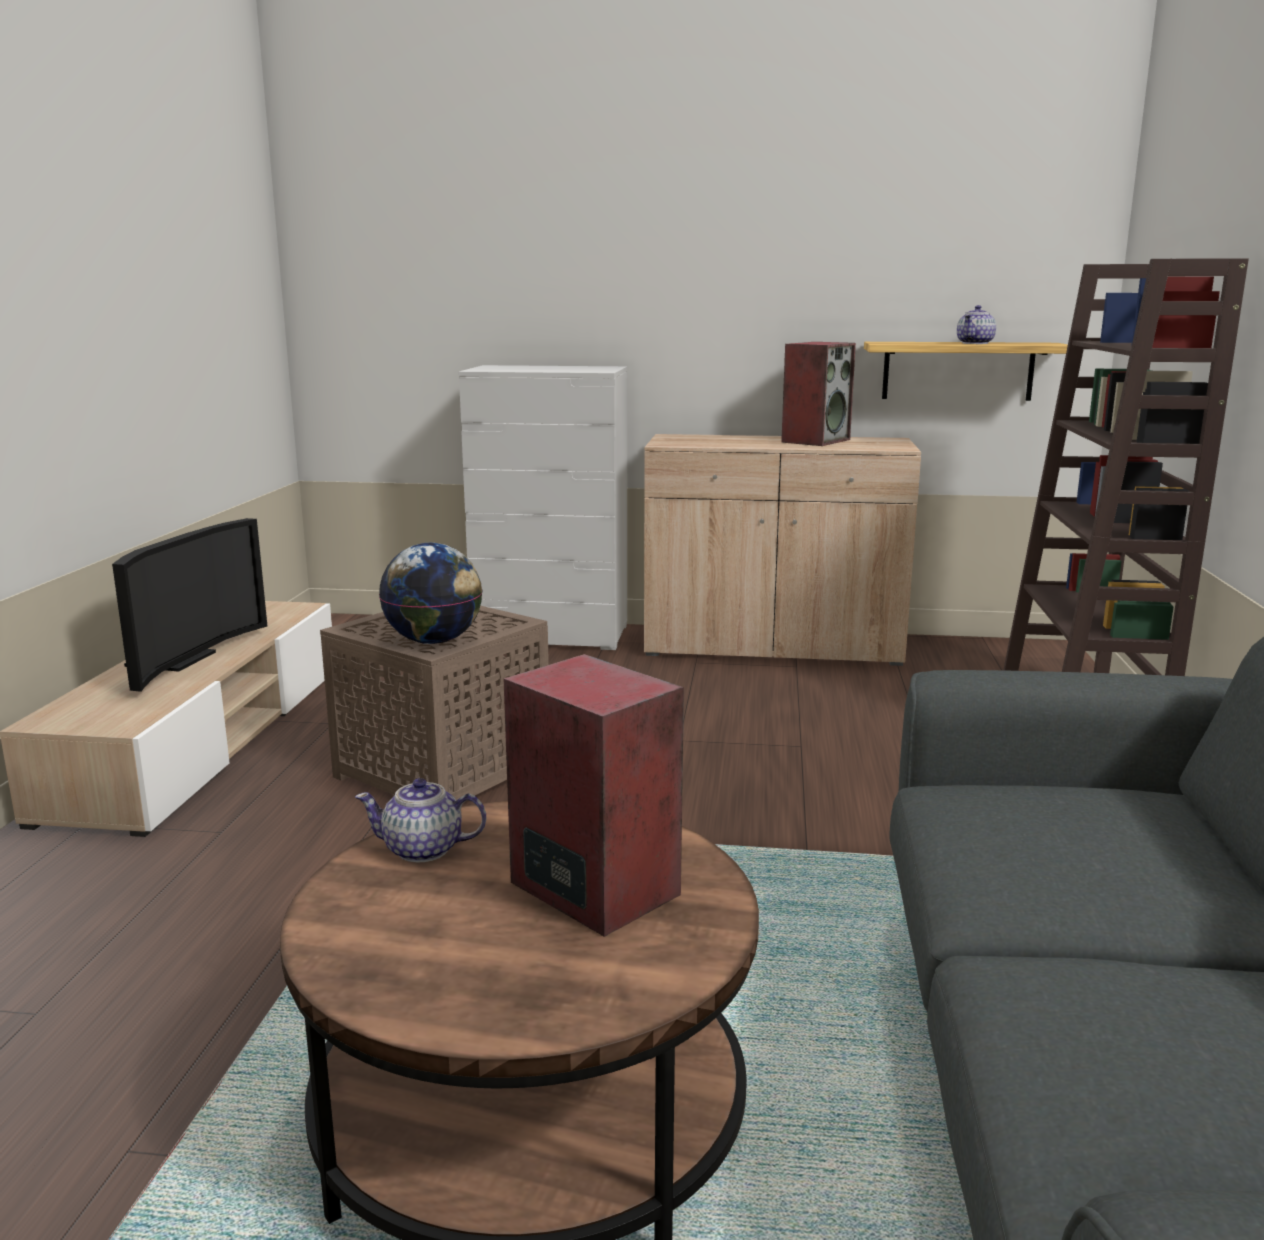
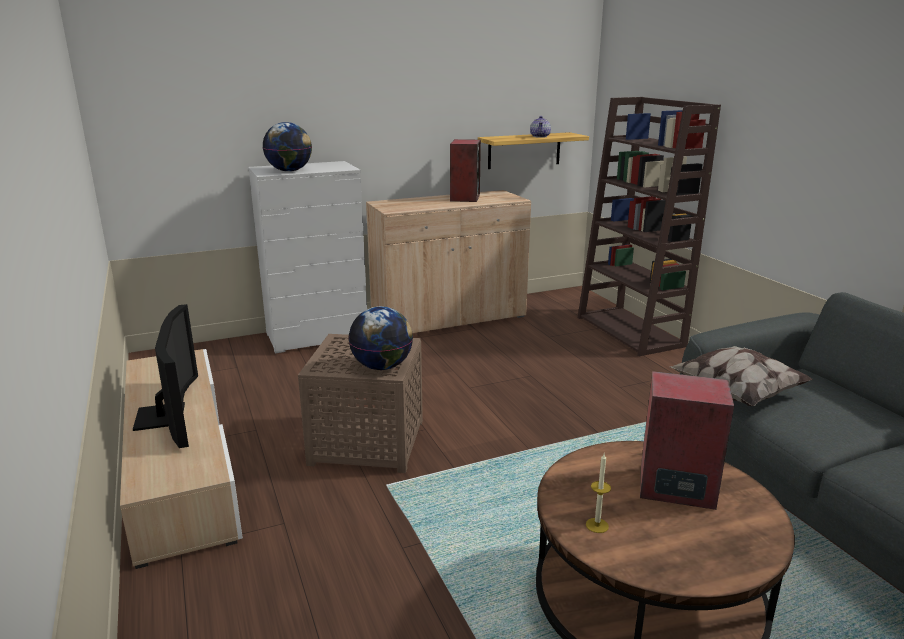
camera: 30 degrees left, 5 degrees up
(382, 893) = (597, 525): none -> candle
(424, 850) = (576, 495): teapot -> none
(515, 369) = (289, 171): none -> globe
(957, 796) = (736, 393): none -> pillow

